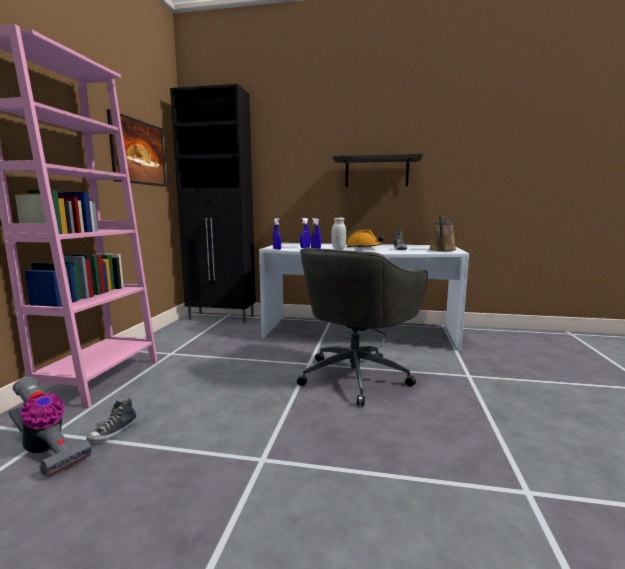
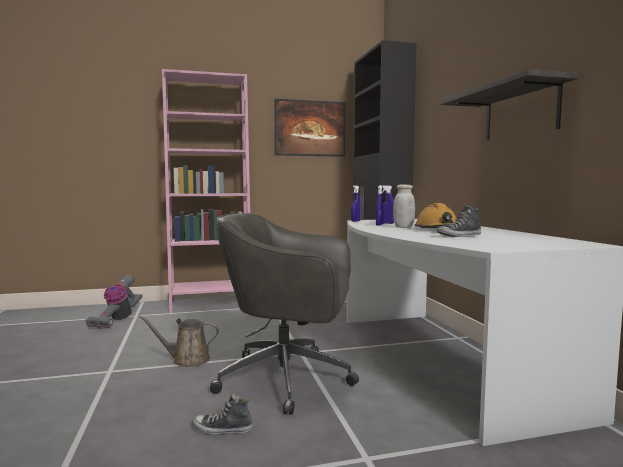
camera: 65 degrees right, 5 degrees down
(114, 432) = (139, 326): shoe -> shoe (222, 429)
(442, 250) = (499, 244): brown watering can -> brown watering can (187, 360)

